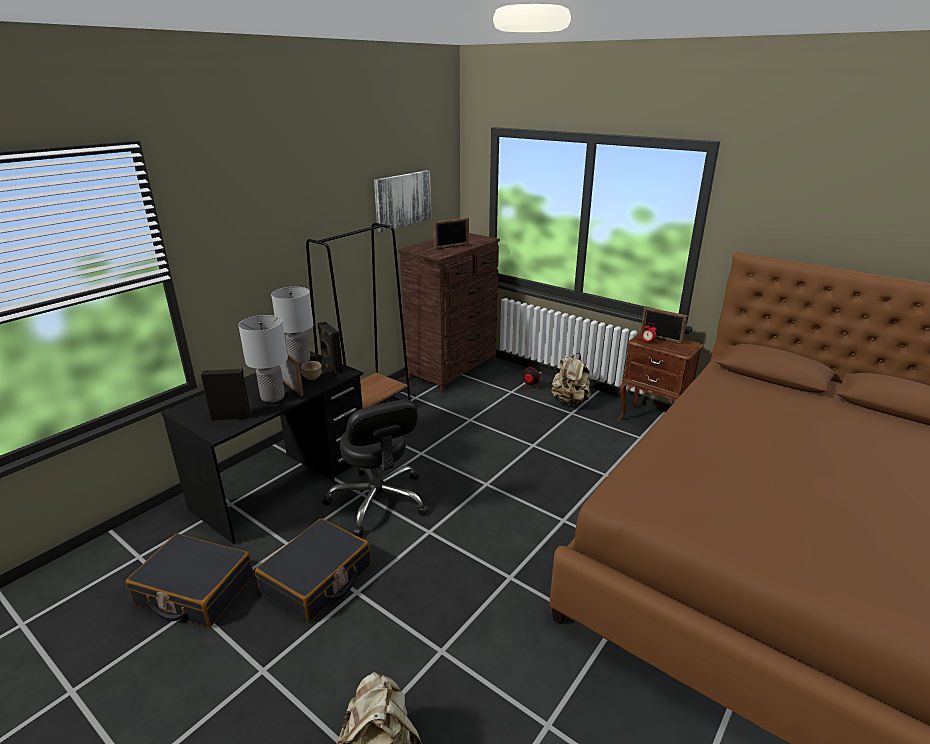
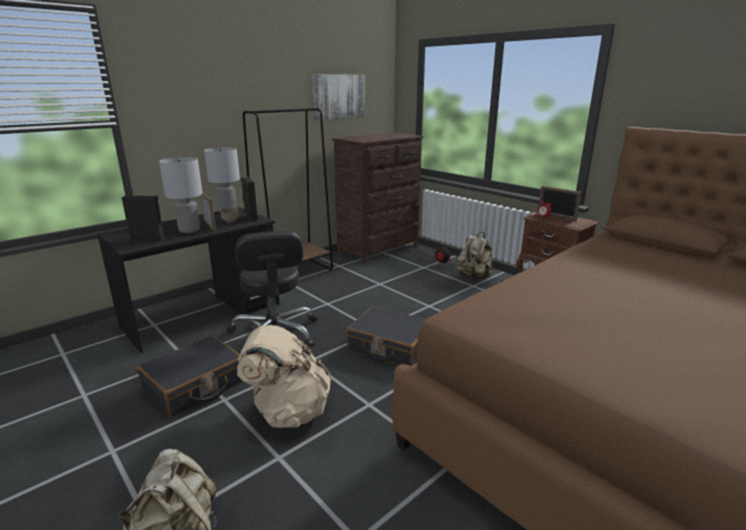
camera: 10 degrees right, 5 degrees down
(195, 590) = (91, 382): black suitcase -> black suitcase (390, 347)
(431, 596) = (288, 411): none -> beige backpack
(452, 247) = (378, 138): picture frame -> none

